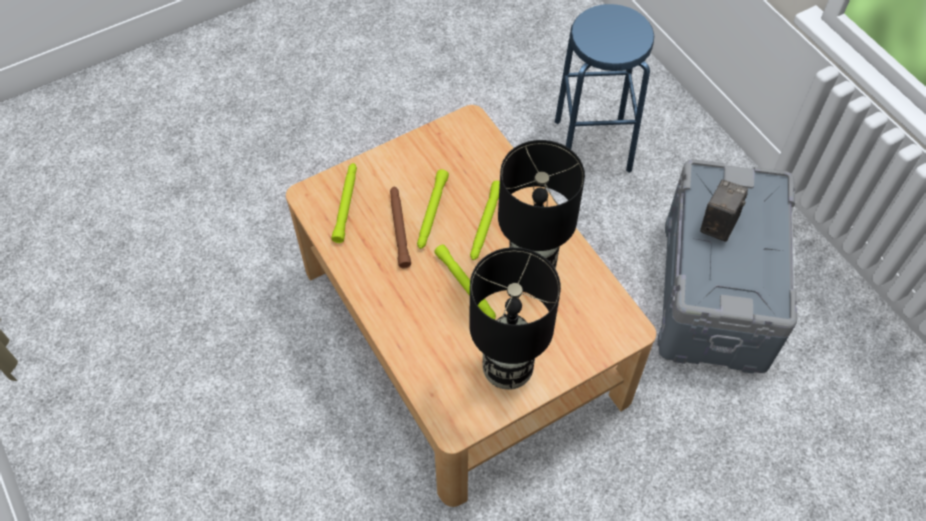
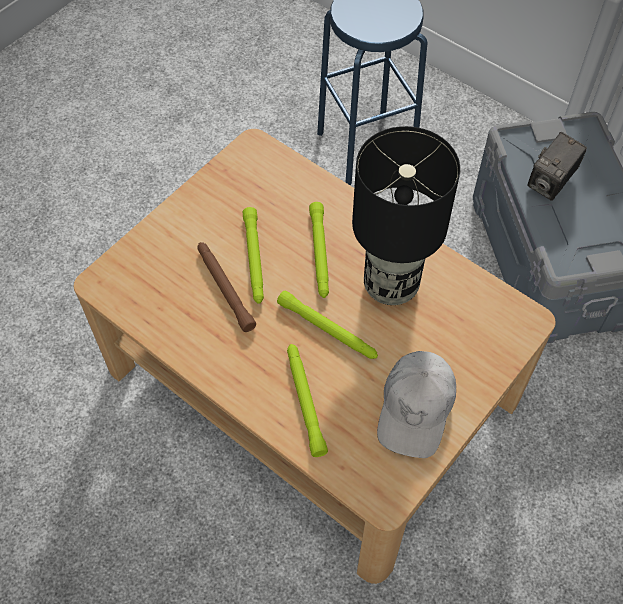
camera: 20 degrees left, 0 degrees up
(346, 204) = (151, 279): green flashlight -> green flashlight (305, 400)
(508, 369) = (416, 409): black table lamp -> white cap
(718, 223) = (550, 183): camera -> camera turned 150 degrees counterclockwise

